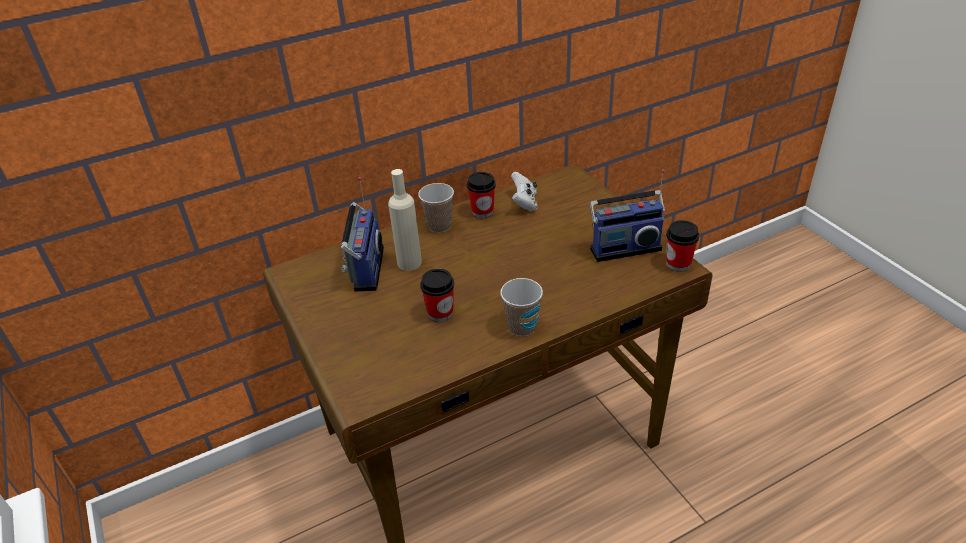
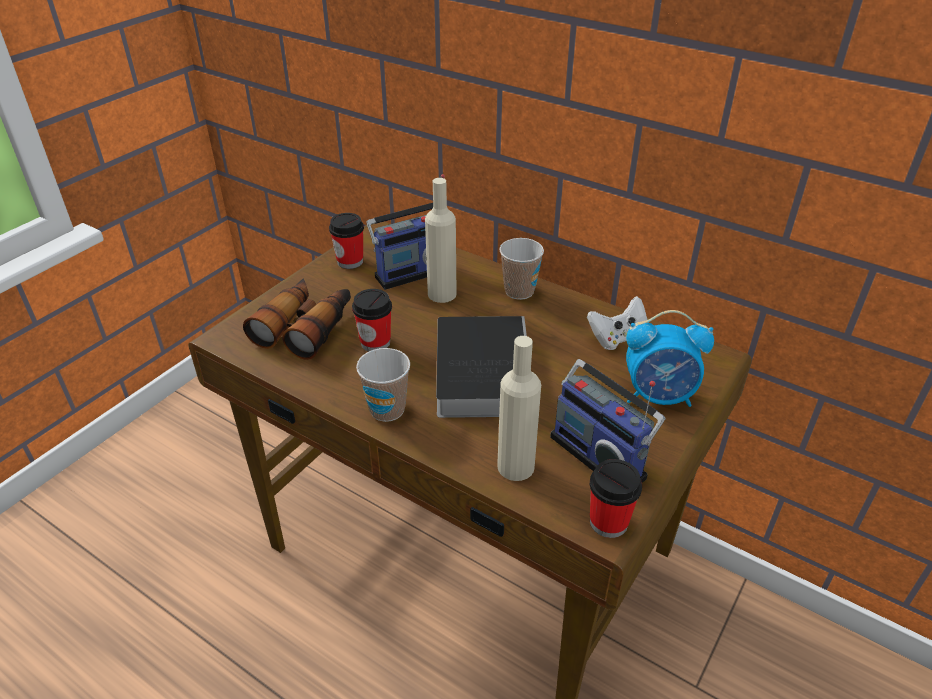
camera: 60 degrees right, 0 degrees up
(387, 347) = (306, 327): none -> binoculars
(482, 211) = (571, 312): cup -> cup (350, 261)
(512, 270) = (481, 370): none -> book
(589, 208) = (659, 396): none -> alarm clock
(614, 284) = (515, 466): none -> beige bottle

